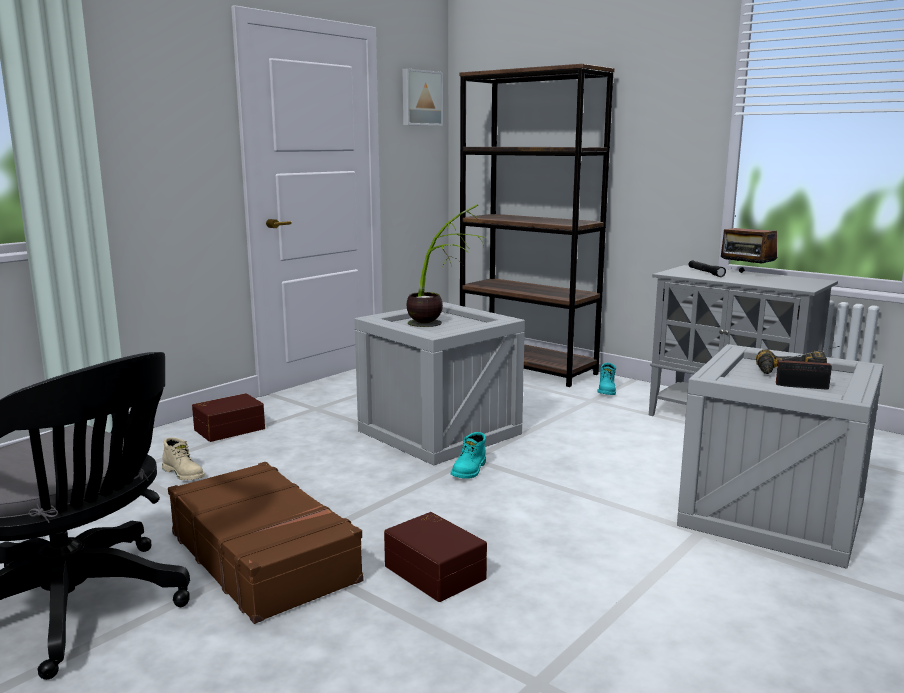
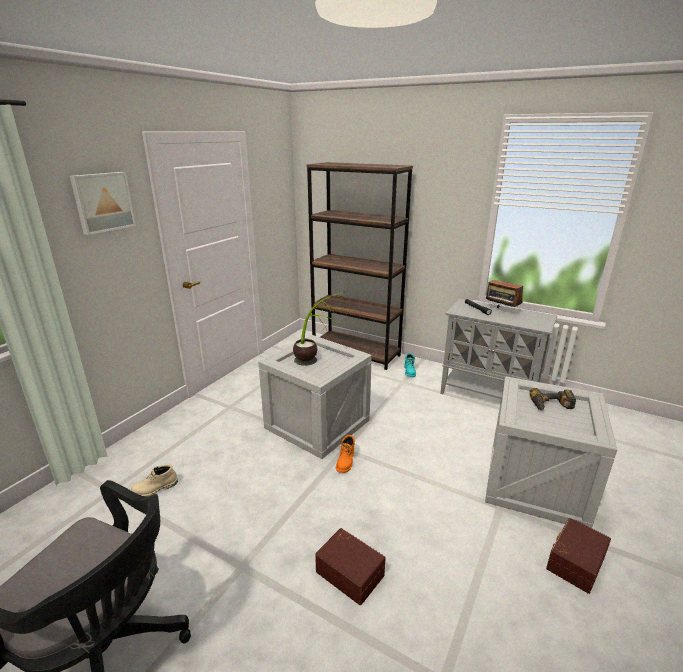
camera: 10 degrees left, 10 degrees up
(184, 474) = (155, 489): beige boot -> beige boot turned 120 degrees clockwise
(229, 429) = (175, 435): brown storage box -> brown storage box (574, 561)
(264, 556) = (231, 573): brown suitcase -> none
(420, 98) = (277, 176): picture -> picture (102, 202)
(470, 470) = (346, 462): turquoise boot -> orange boot
(805, 387) = (566, 422): radio -> none

